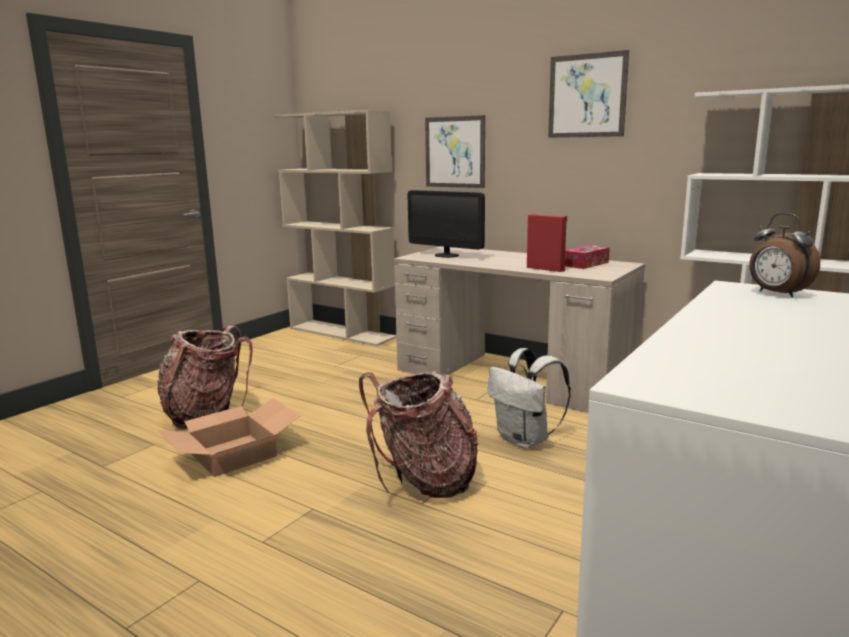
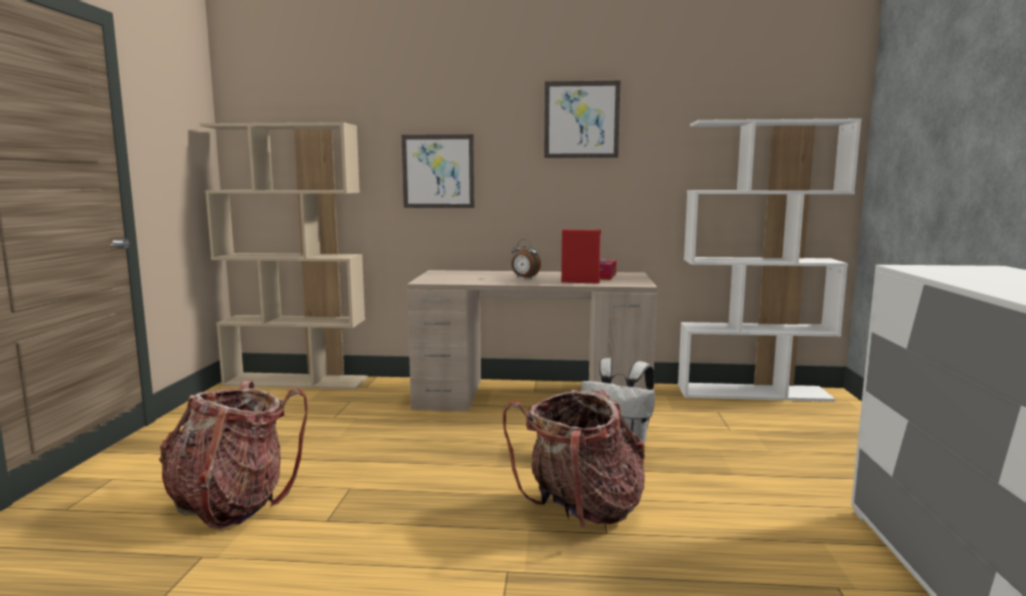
camera: 30 degrees left, 5 degrees down
(234, 454) = (334, 539): cardboard box -> none
(446, 255) = (457, 278): monitor -> none
(776, 294) = (947, 268): alarm clock -> alarm clock (524, 278)

